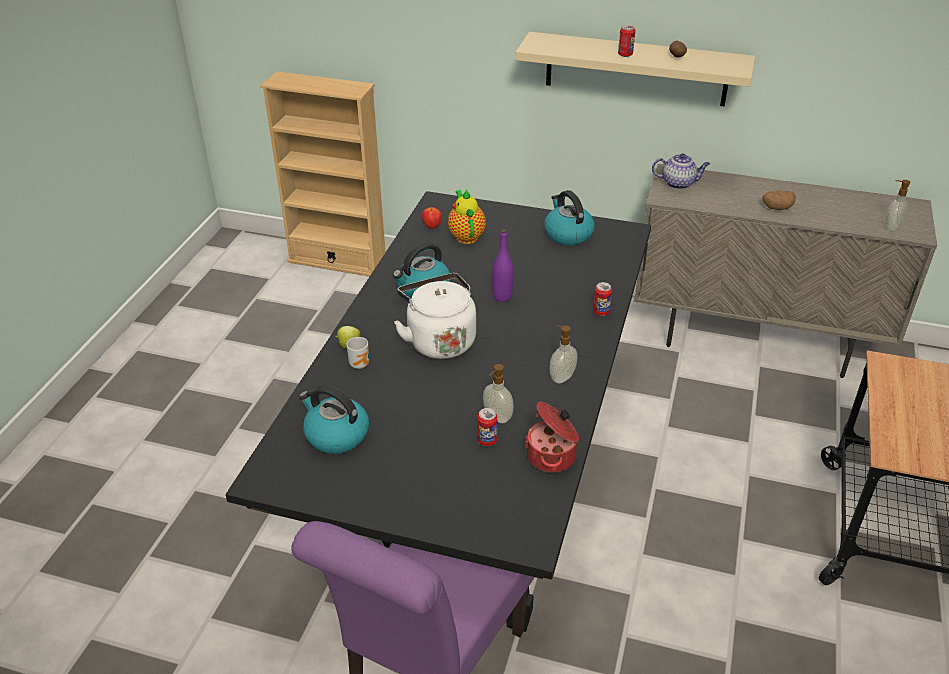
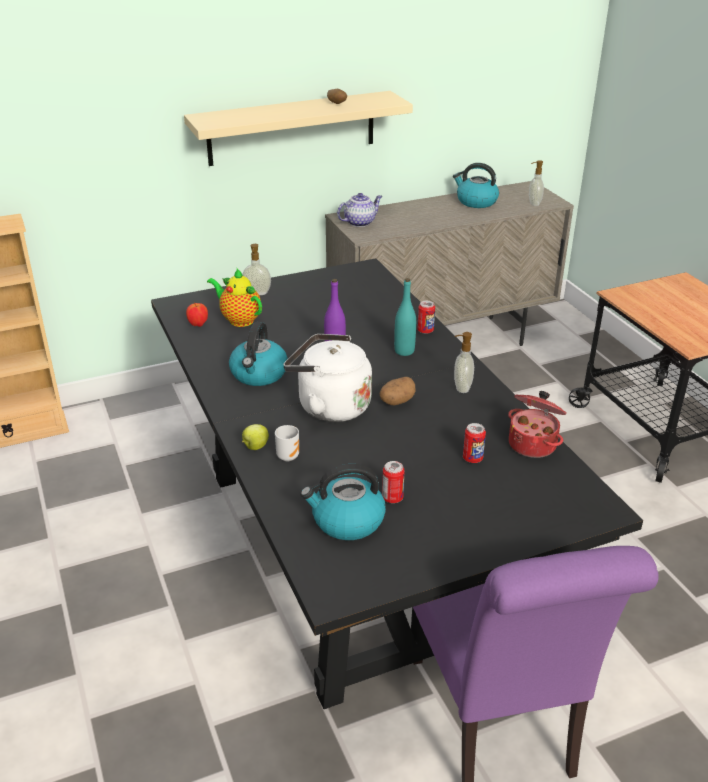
camera: 40 degrees left, 5 degrees down
(497, 417) = (456, 439): soap dispenser -> soap dispenser (257, 293)
(558, 322) = (404, 351): none -> turquoise bottle
(567, 234) = (322, 287): kettle -> kettle (476, 202)
(625, 55) = (295, 111): can -> can (392, 498)
(776, 208) = (449, 216): potato -> potato (396, 401)

